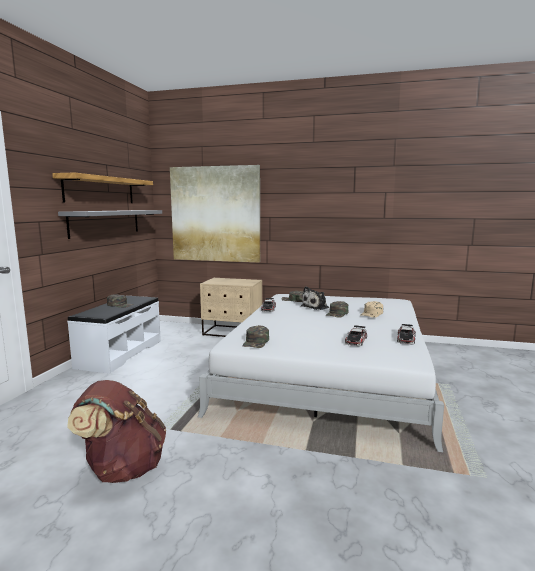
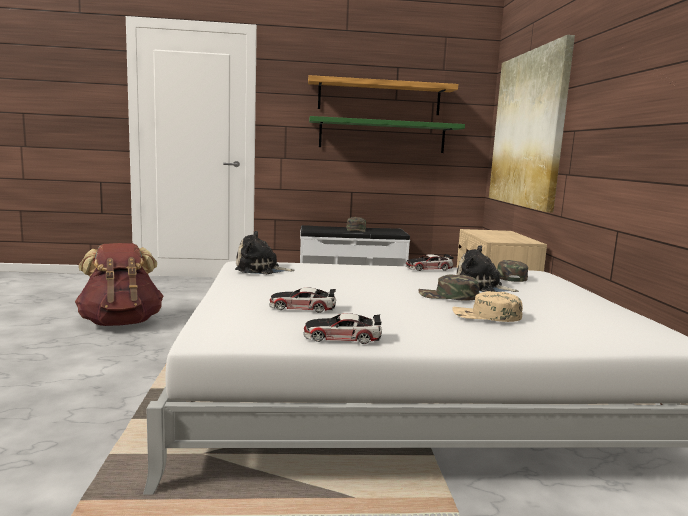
camera: 70 degrees right, 0 degrees up
(106, 222) = (382, 136): grey shelf -> green shelf
(256, 342) = (260, 270): green cap -> plush toy

